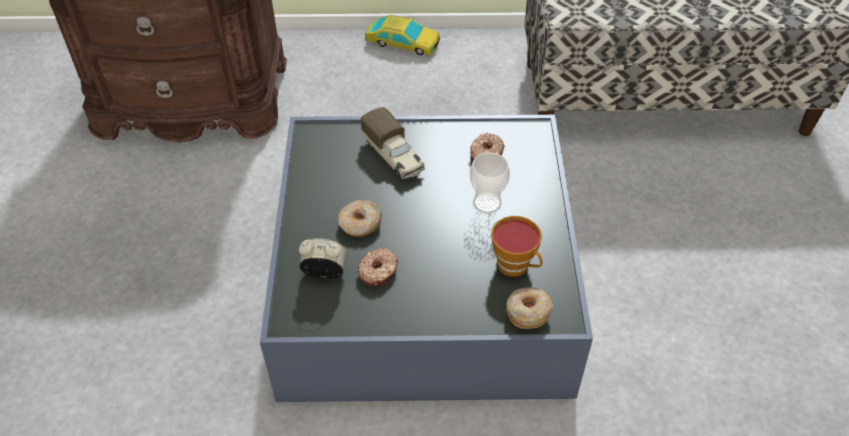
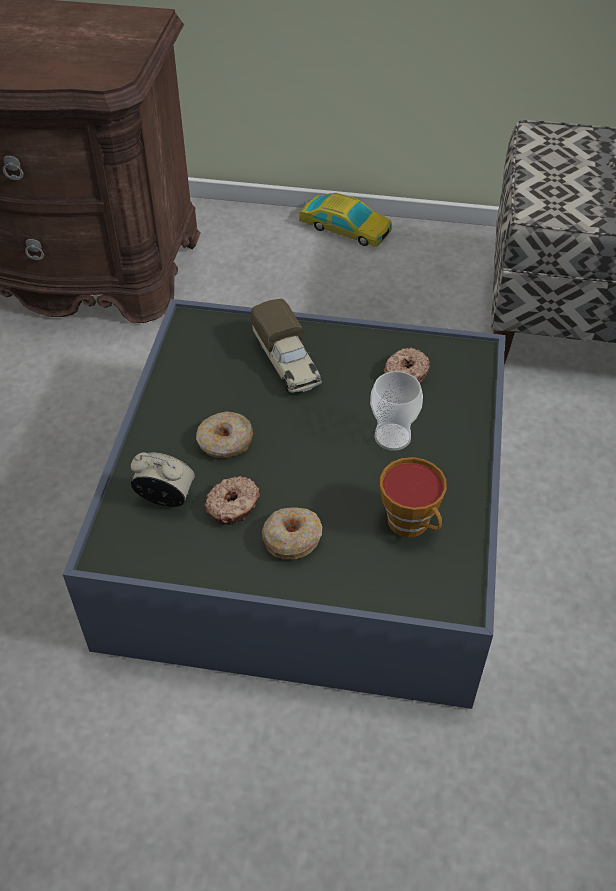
camera: 10 degrees right, 0 degrees up
(527, 312) = (413, 586): donut -> donut (292, 538)

